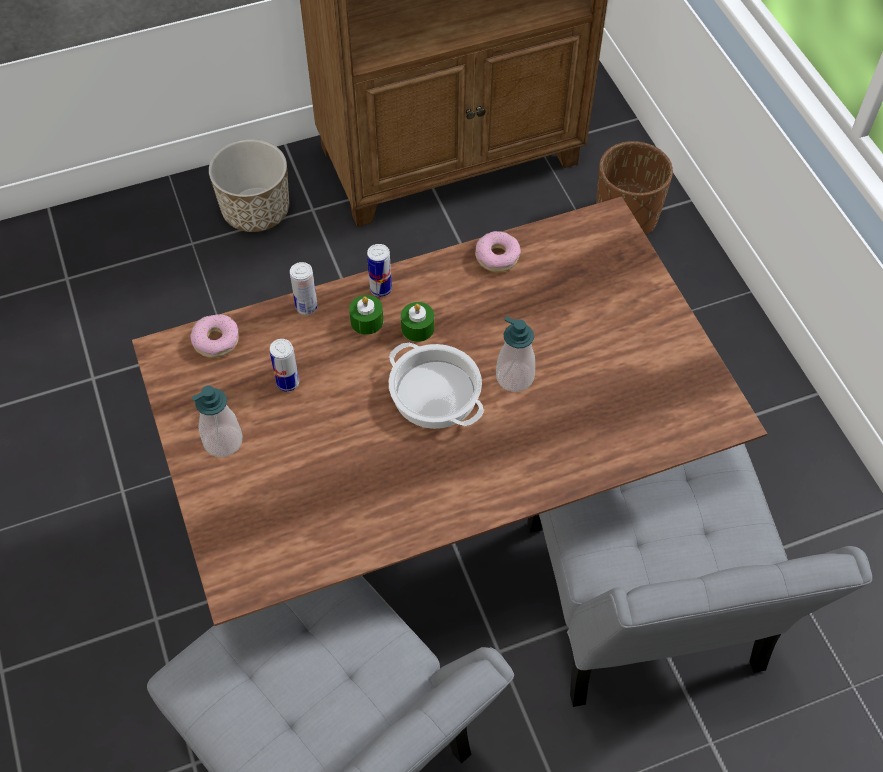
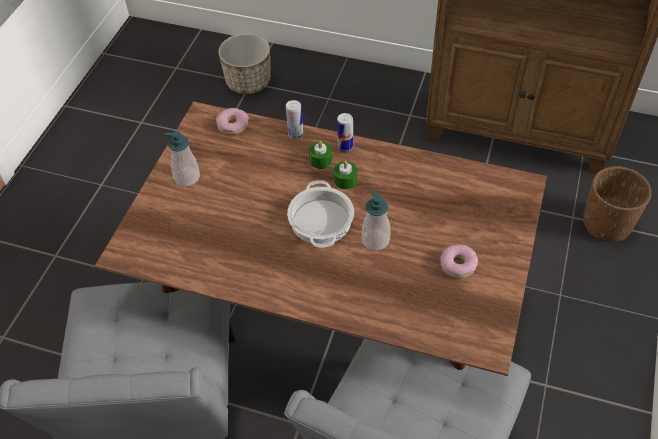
camera: 40 degrees right, 5 degrees down
(256, 210) = (378, 99): planter -> planter (248, 82)
(288, 383) = (247, 167): can -> none
(497, 256) = (431, 167): donut -> donut (458, 264)

